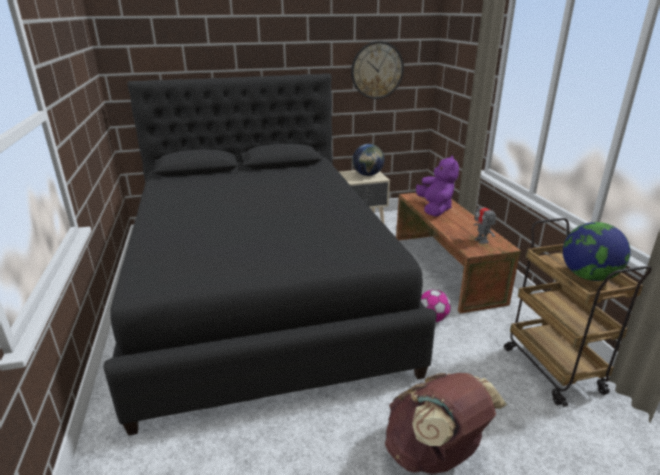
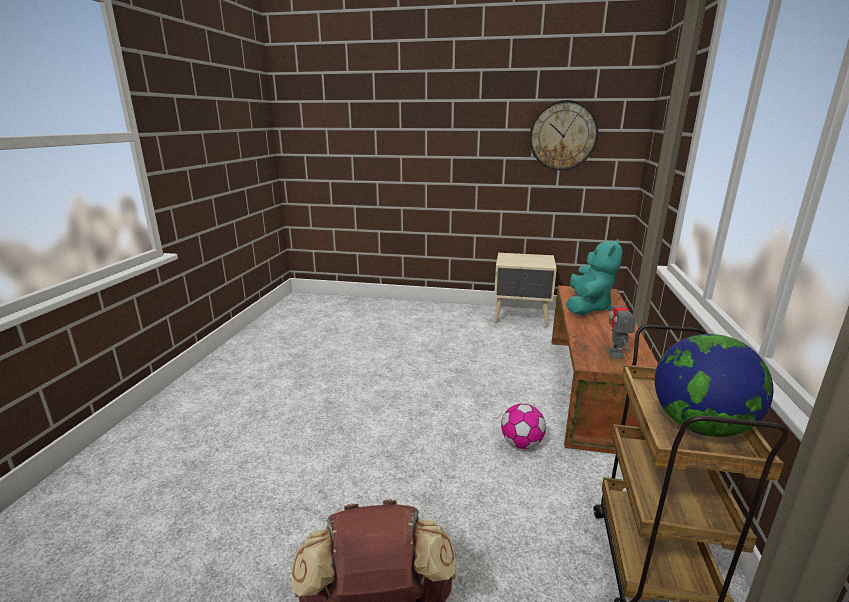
camera: 25 degrees right, 5 degrees down
(262, 291) = (356, 363): black bed -> none
(368, 175) = (535, 260): globe -> none
(435, 209) = (587, 307): purple plush toy -> turquoise plush toy

